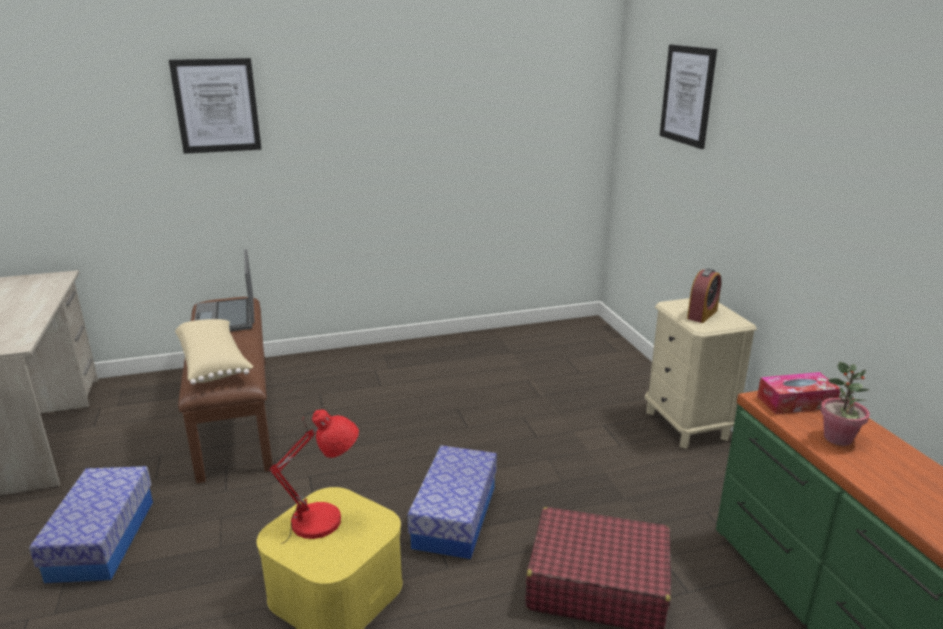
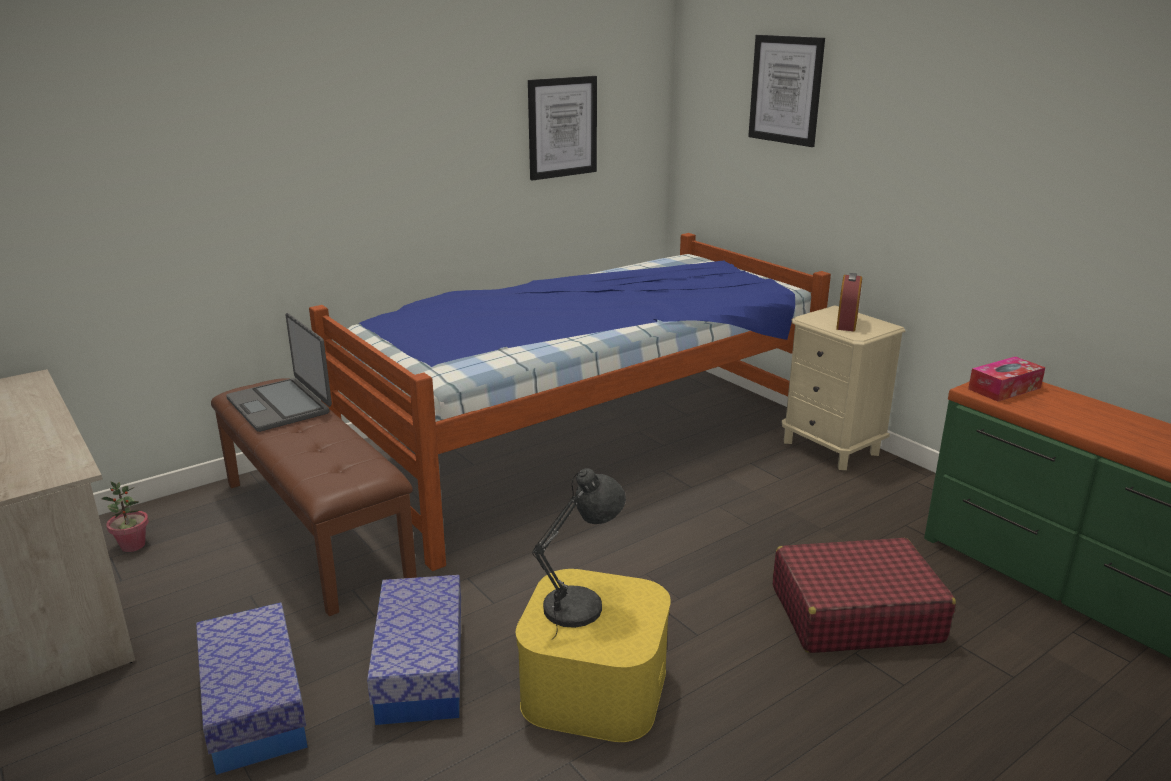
camera: 20 degrees left, 0 degrees up
(214, 363) = (319, 459): beige pillow -> none
(217, 106) = (230, 125): picture -> picture (562, 127)
(323, 521) = (579, 606): red table lamp -> grey table lamp
(455, 516) = (667, 583): storage box -> storage box (421, 669)
(475, 383) = (582, 443): none -> bed
(838, 438) = (1065, 413): potted plant -> potted plant (133, 546)

